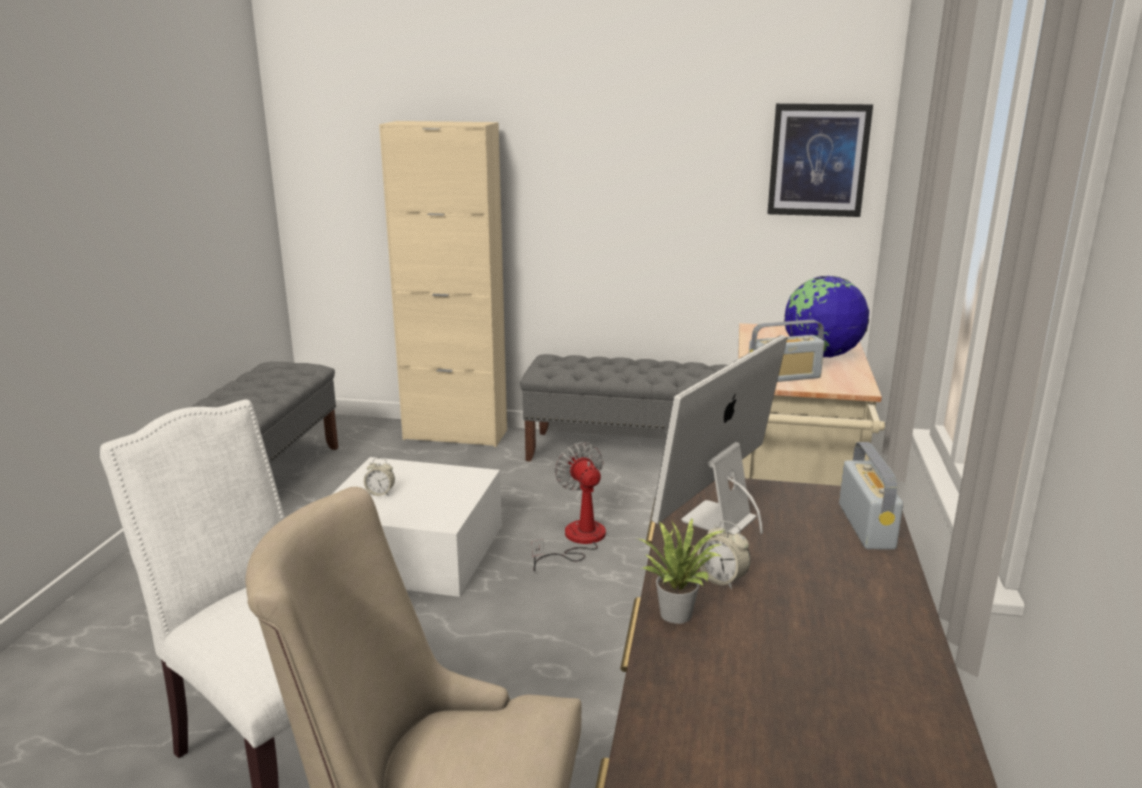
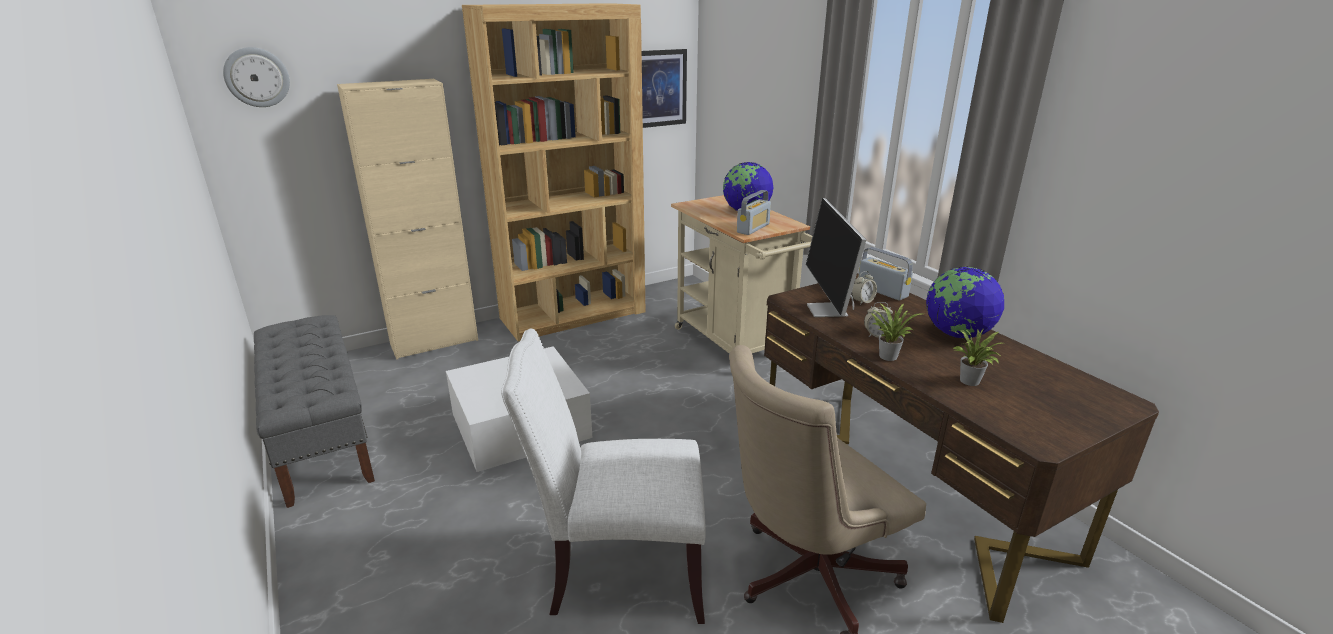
camera: 40 degrees left, 5 degrees up
(328, 108) = (257, 77): none -> wall clock
(380, 493) = (497, 390): alarm clock -> alarm clock (862, 301)
(577, 540) = (615, 377): fan -> none
(629, 453) = (573, 315): grey bench -> brown bookcase
(727, 711) = (970, 382): none -> potted plant
(864, 636) = (957, 334): none -> globe

